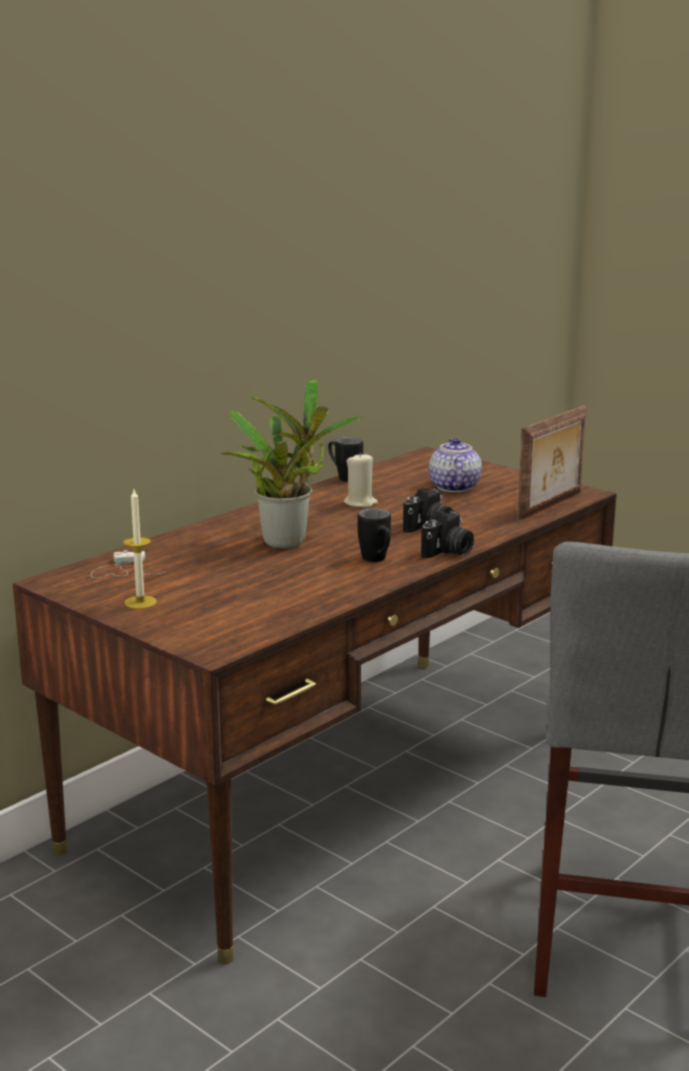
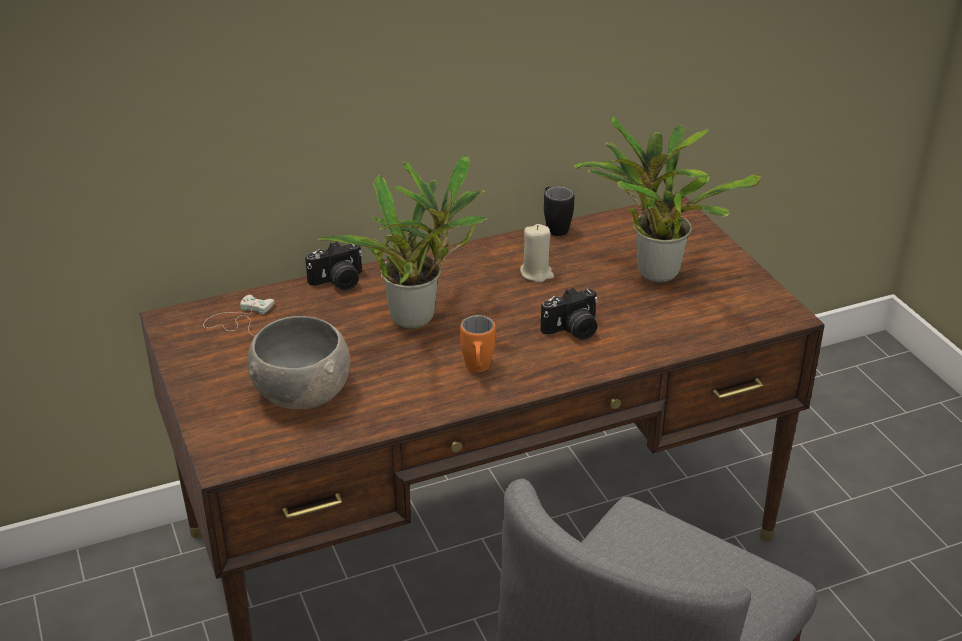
camera: 25 degrees right, 15 degrees up
(140, 602) = (219, 371): candle -> none
(236, 599) = (302, 391): none -> grey bowl
(377, 560) = (477, 370): black mug -> orange mug
(448, 552) = (558, 376): camera -> camera (338, 282)
(454, 487) = (653, 270): teapot -> potted plant
(551, 505) = (732, 327): picture frame -> none

